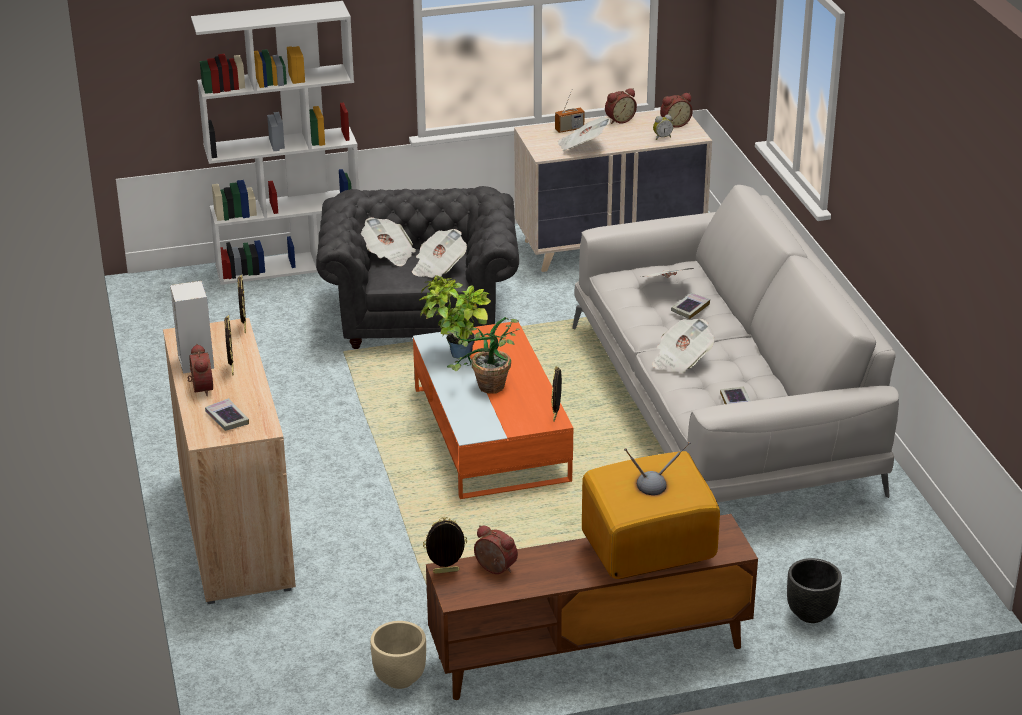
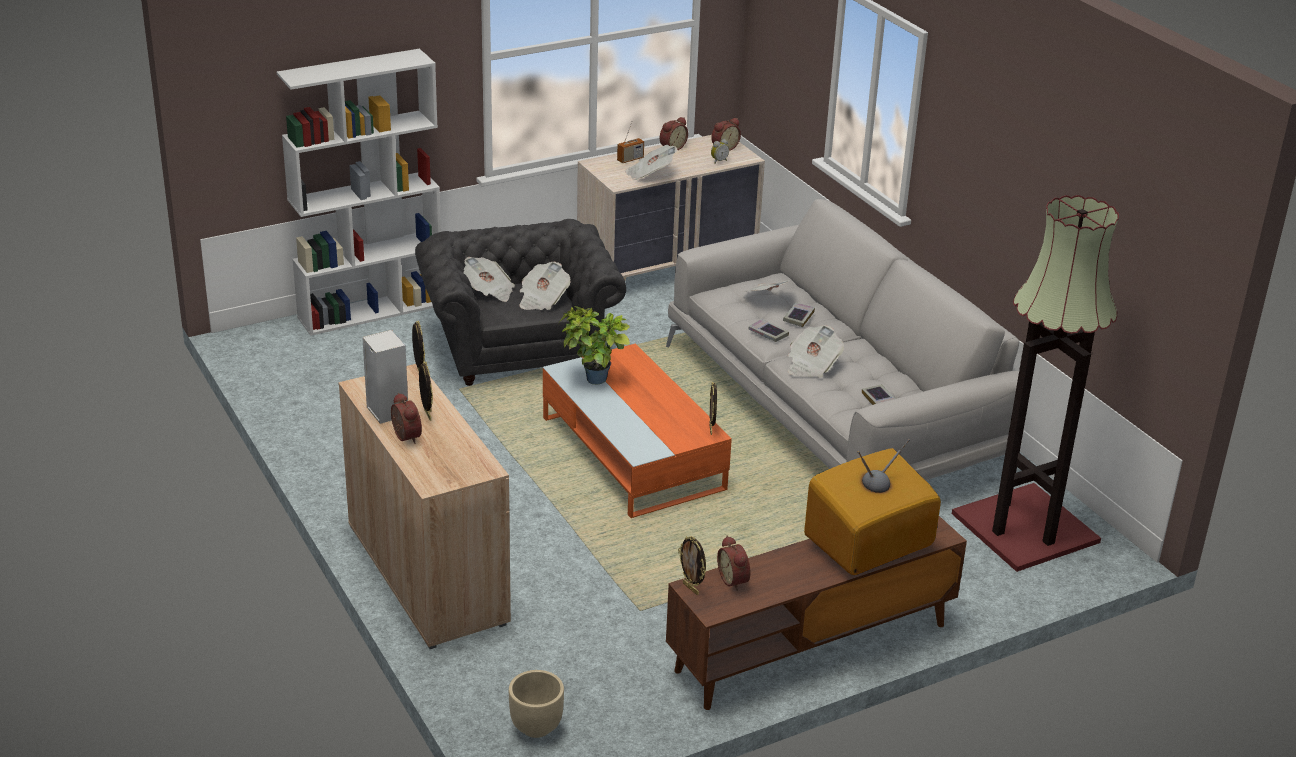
camera: 15 degrees left, 0 degrees up
(227, 418) = (445, 463): book -> book (768, 333)
(399, 679) = (646, 697): beige planter -> beige planter (536, 728)
(446, 572) = (691, 588): picture frame -> picture frame turned 105 degrees counterclockwise
(486, 390) = (635, 411): potted plant -> none
(494, 569) = (735, 580): alarm clock -> alarm clock turned 135 degrees counterclockwise
(810, 614) = (991, 587): black planter -> none
(879, 558) = (1027, 528): none -> floor lamp

